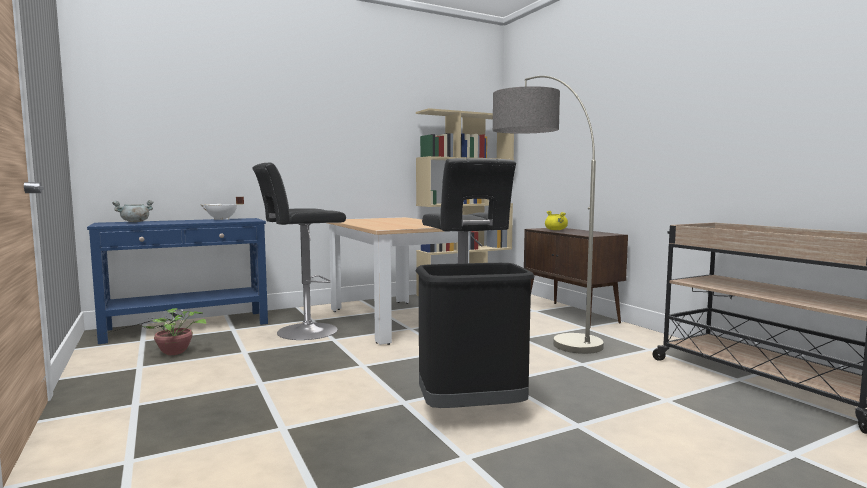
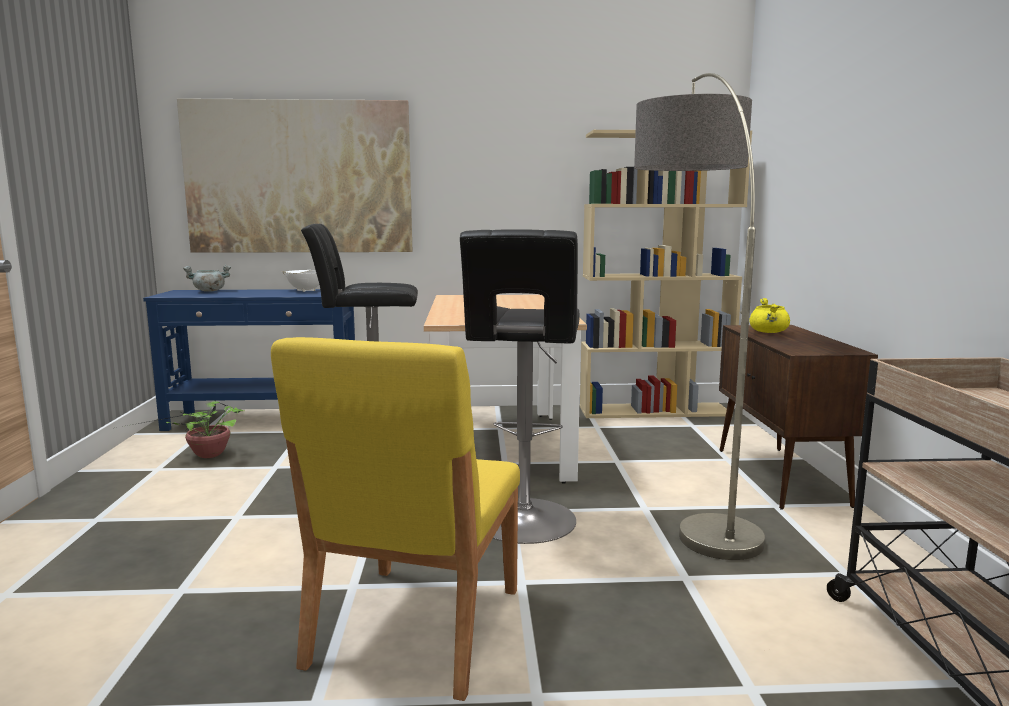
camera: 25 degrees right, 5 degrees up
(210, 131) = (299, 177): none -> picture
(471, 412) = (414, 627): black trash can -> yellow chair

